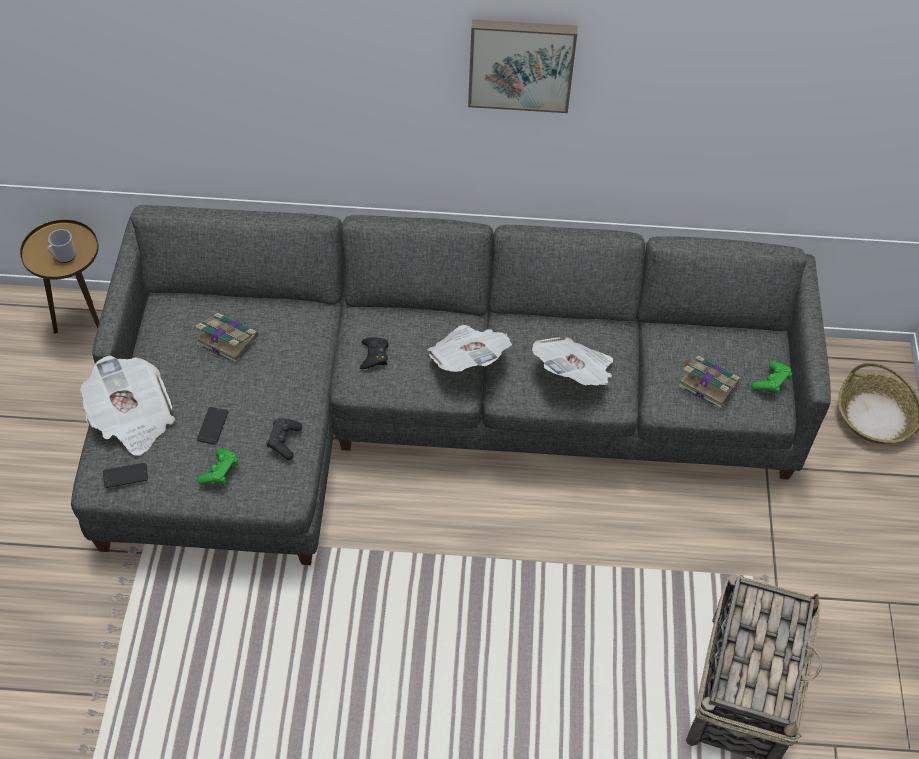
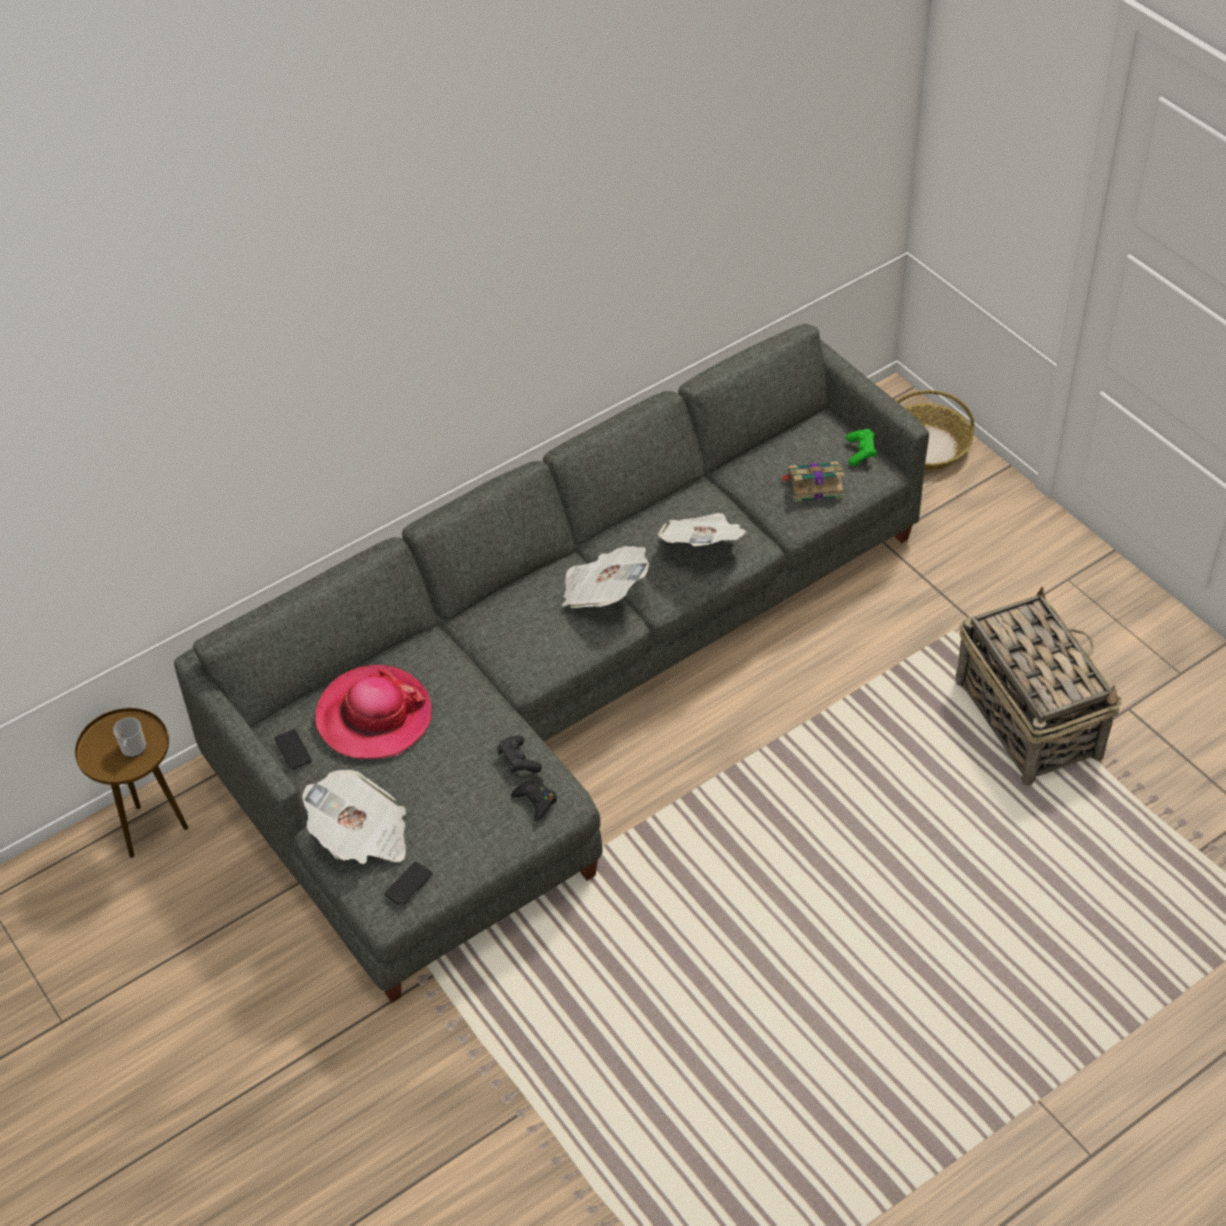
camera: 35 degrees left, 5 degrees down
(212, 426) = (442, 791): phone -> phone (293, 750)
(220, 472) = (490, 822): green game controller -> none
(226, 340) = (374, 716): book -> hat
(374, 355) = (520, 642): black game controller -> black game controller (536, 800)
(521, 63) = (519, 277): picture -> none

